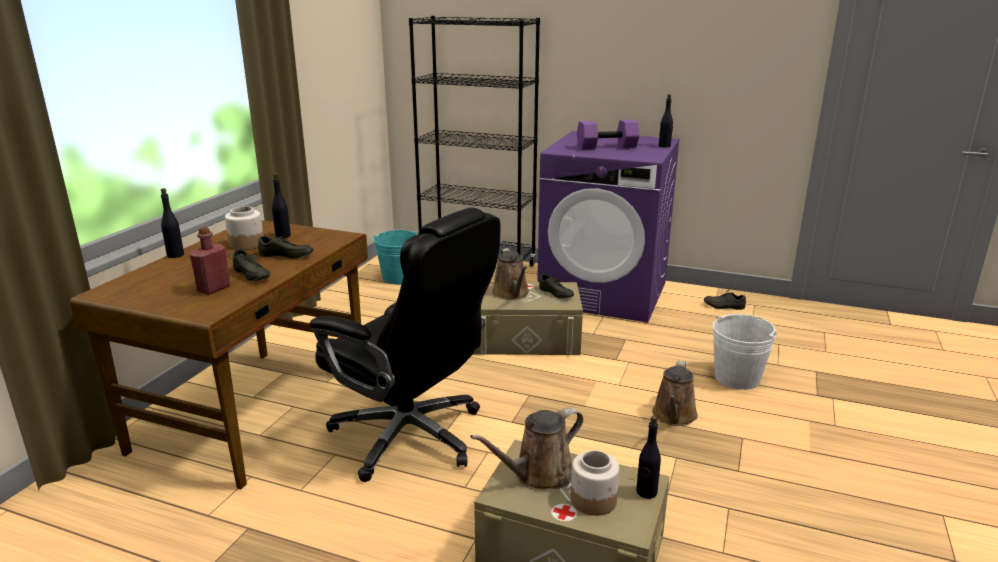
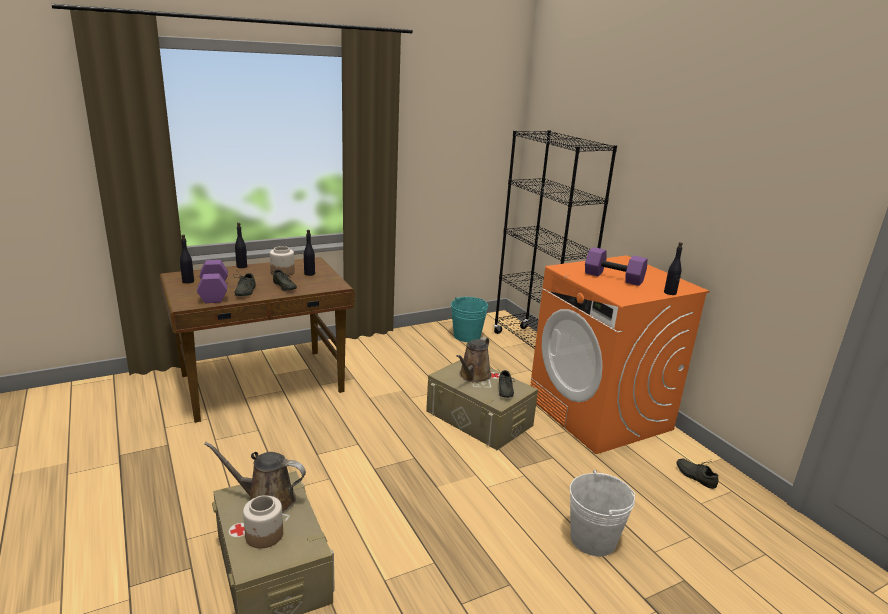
camera: 40 degrees right, 0 degrees up
(214, 289) = (215, 292): red bottle -> purple dumbbell
(411, 436) = (308, 442): black office chair -> none
(604, 293) = (599, 414): purple washing machine -> orange washing machine
(646, 492) = (298, 553): black bottle -> black bottle (188, 281)
(674, 416) = (485, 534): brown watering can -> none

